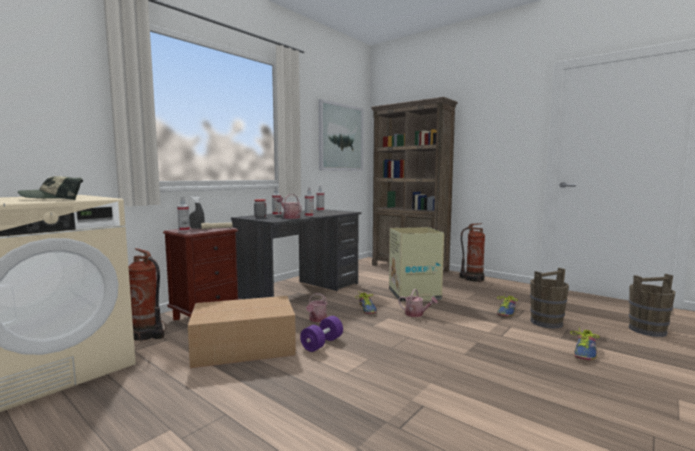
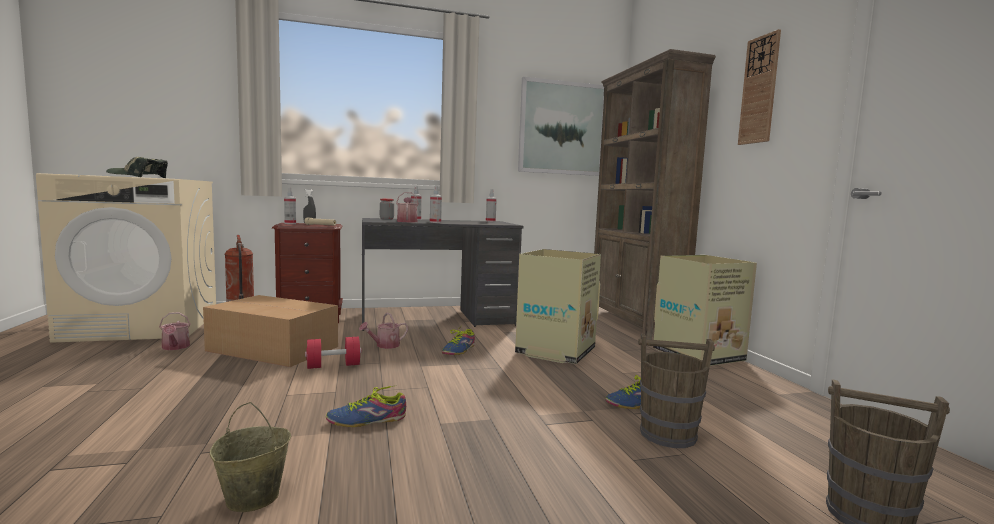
camera: 35 degrees right, 0 degrees up
(322, 344) = (333, 365): purple dumbbell -> red dumbbell
(416, 314) = (500, 370): watering can -> watering can (175, 347)
(473, 279) = (699, 355): fire extinguisher -> cardboard box
(490, 432) = (252, 498): none -> beige bucket
(491, 126) = (759, 90): none -> wall clock
(585, 352) = (620, 489): shoe -> shoe (367, 420)

